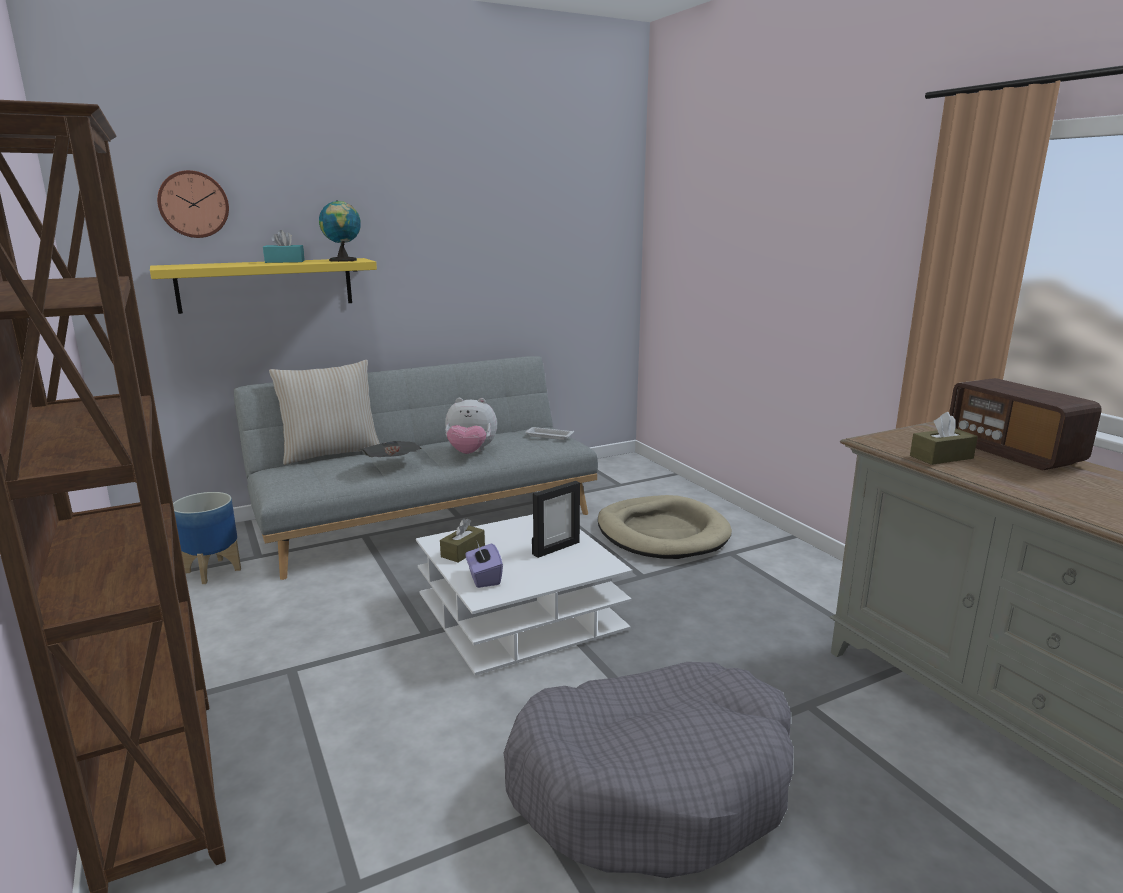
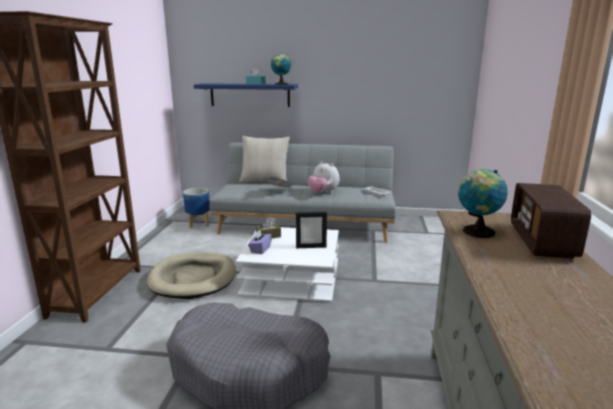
camera: 35 degrees right, 0 degrees up
(193, 204) = (221, 55): wall clock -> none
(266, 285) = (250, 95): yellow shelf -> blue shelf
(662, 533) = (416, 263): beige dog bed -> beige dog bed (193, 278)
(941, 457) = (476, 231): brown tissue box -> globe

